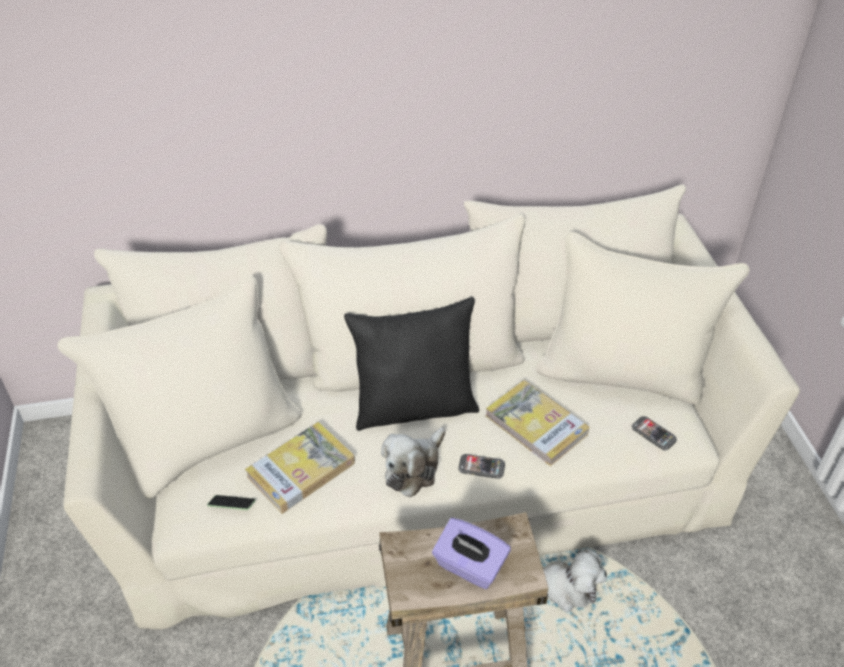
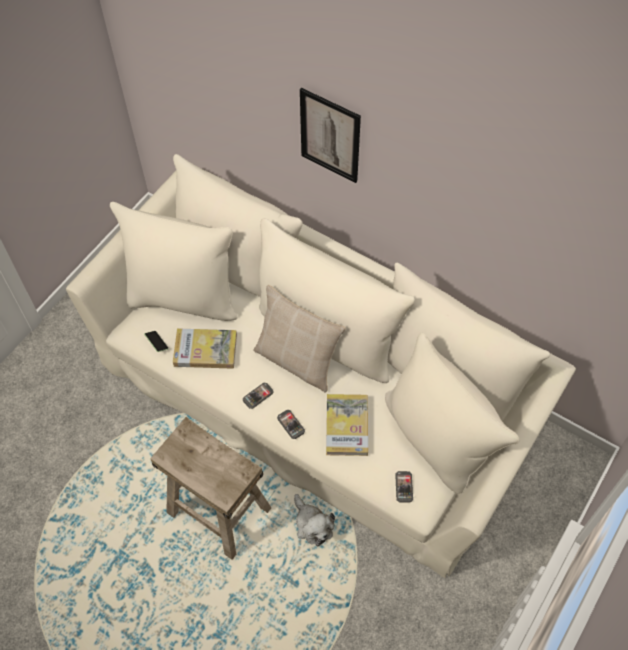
camera: 45 degrees right, 15 degrees up
(309, 89) = (330, 136): none -> picture
(414, 406) = (297, 360): black pillow -> beige pillow
(414, 468) = (258, 396): plush toy -> phone
(469, 566) = (206, 469): purple tissue box -> none

